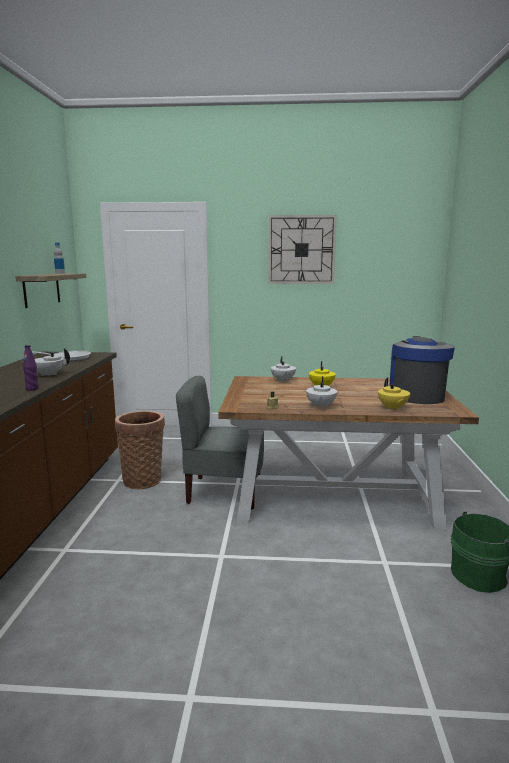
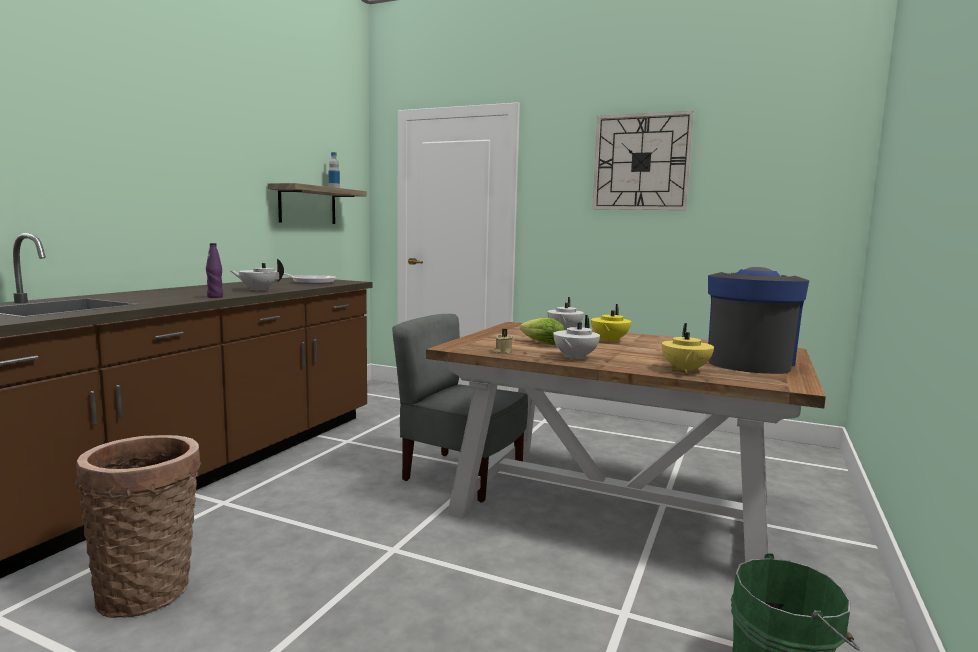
camera: 20 degrees right, 5 degrees down
(143, 479) = (375, 445): basket -> basket (149, 589)
(283, 395) = (540, 343): none -> lettuce

